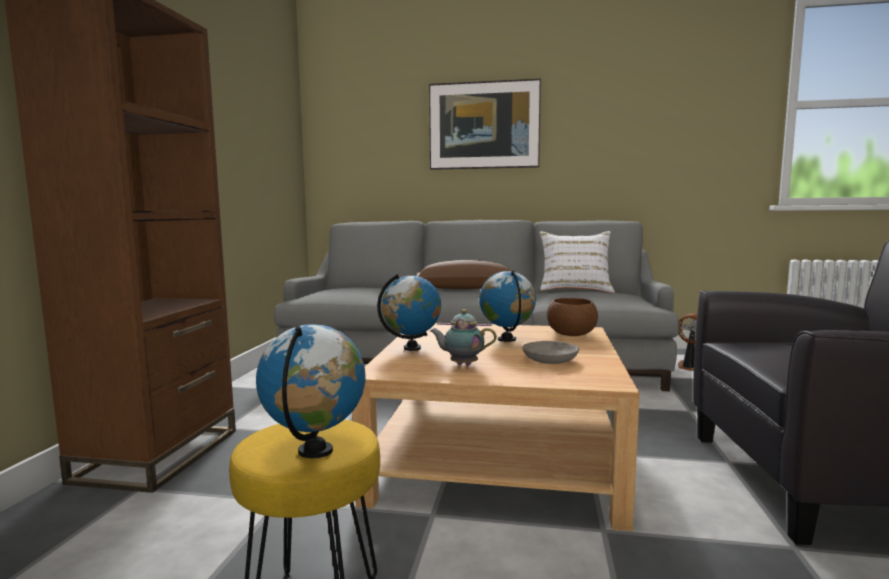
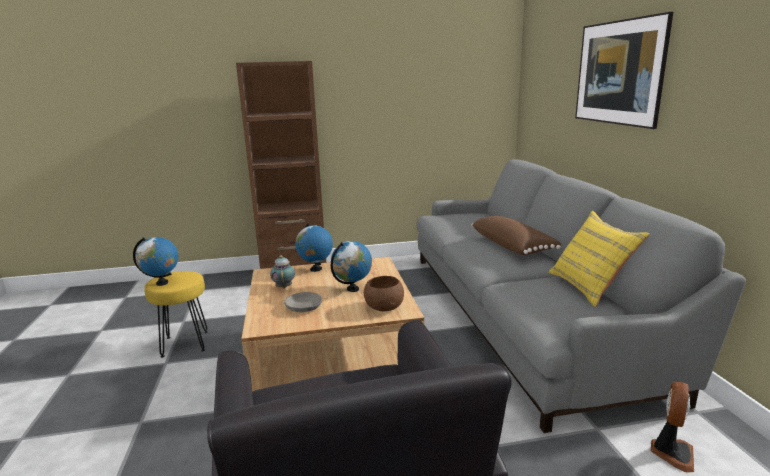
camera: 70 degrees right, 10 degrees up
(575, 289) = (589, 287): white pillow -> yellow pillow

